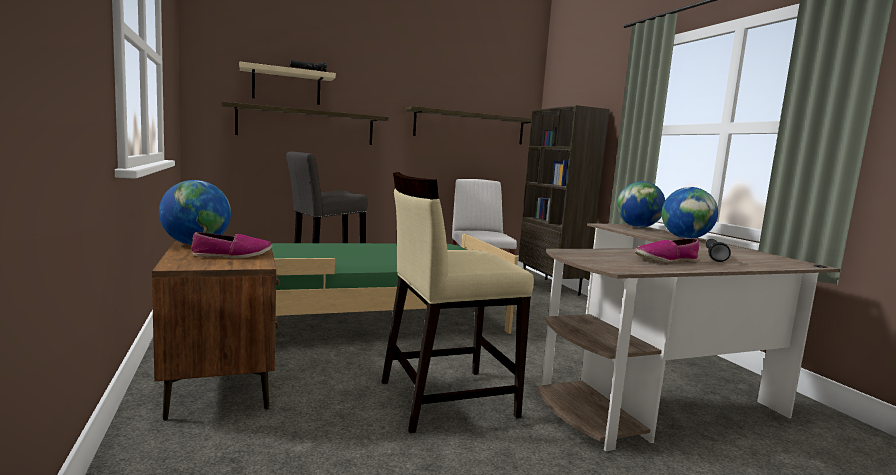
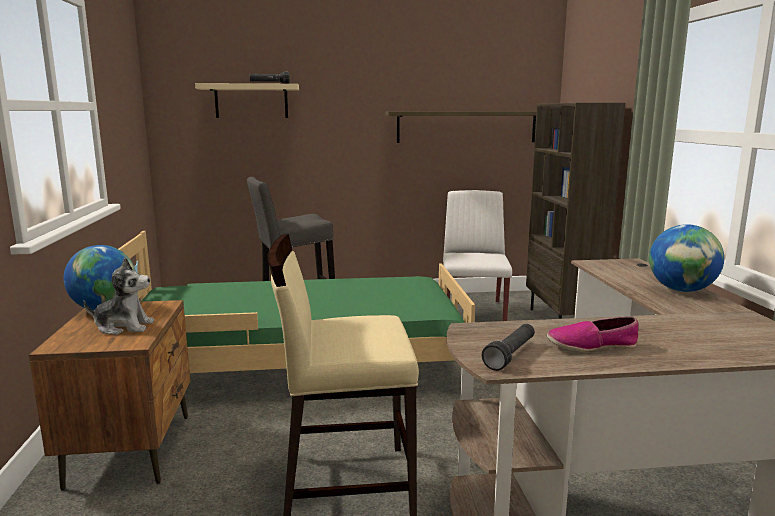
camera: 15 degrees right, 5 degrees up
(232, 255) = (124, 327): shoe -> plush toy
(306, 125) = (276, 142): shelf -> none
(638, 227) = (635, 267): globe -> none
(714, 256) = (676, 335): black flashlight -> black flashlight (510, 355)

